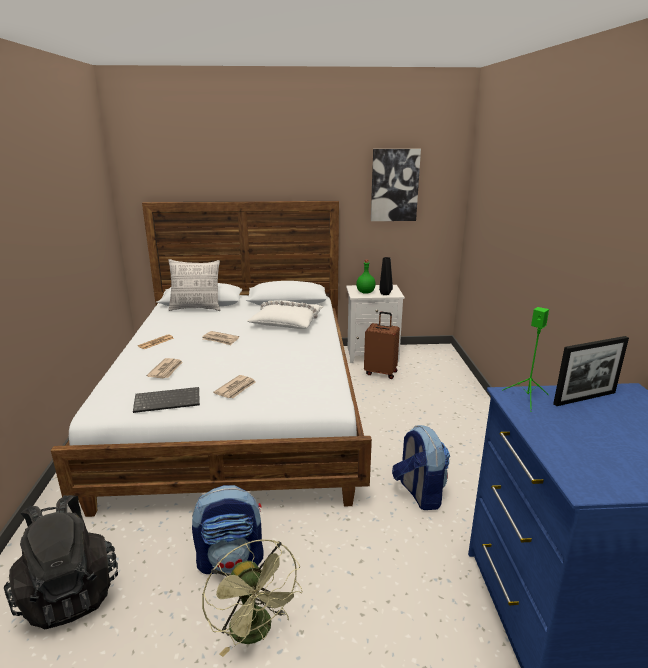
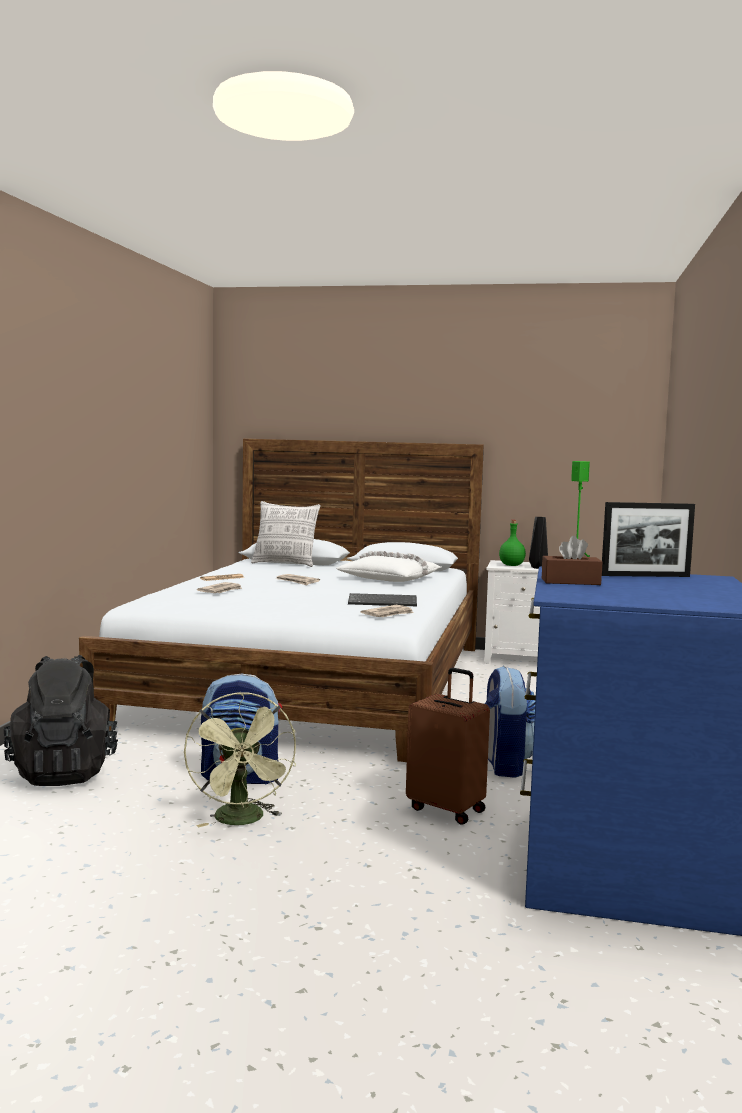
camera: 15 degrees right, 15 degrees down
(168, 400) = (211, 606): keyboard -> keyboard (383, 602)
(236, 388) = (291, 607): newspaper -> newspaper (388, 614)
(381, 372) = (522, 675): brown suitcase -> brown suitcase (447, 809)
(394, 185) = (560, 427): picture -> none
(550, 431) = (570, 582): none -> brown tissue box

